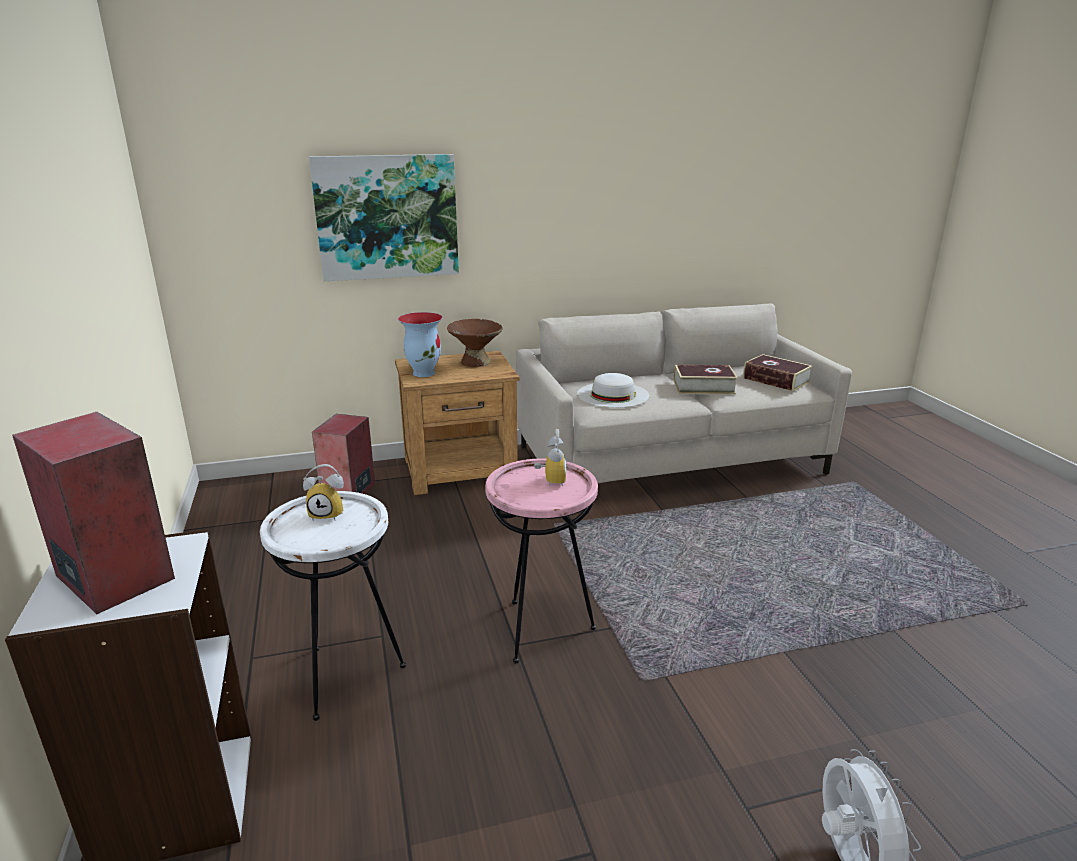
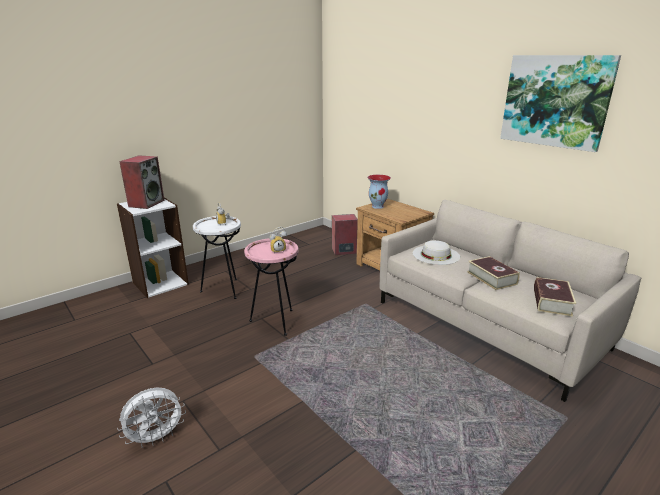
camera: 65 degrees right, 0 degrees up
(387, 217) = (396, 124): picture -> picture (555, 101)
(475, 362) = (407, 212): brown bowl -> none

